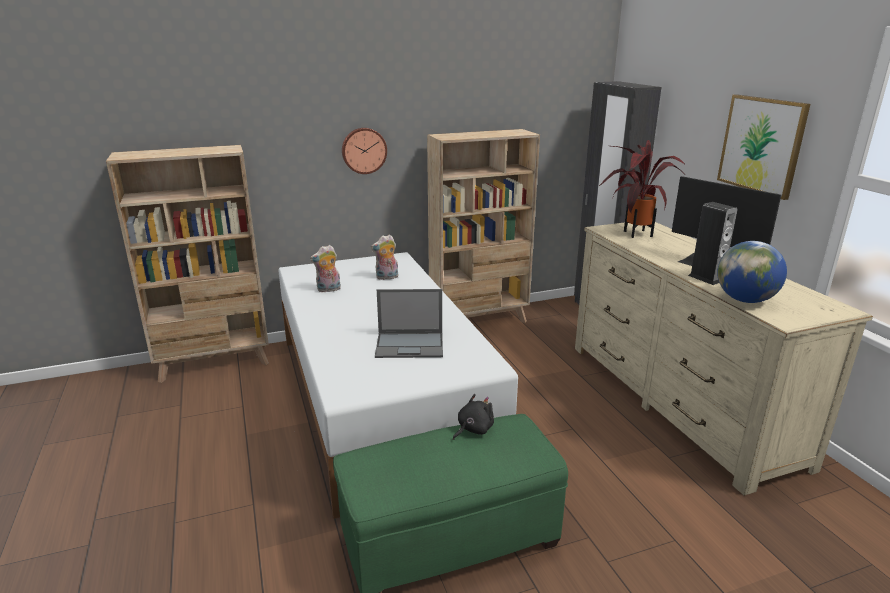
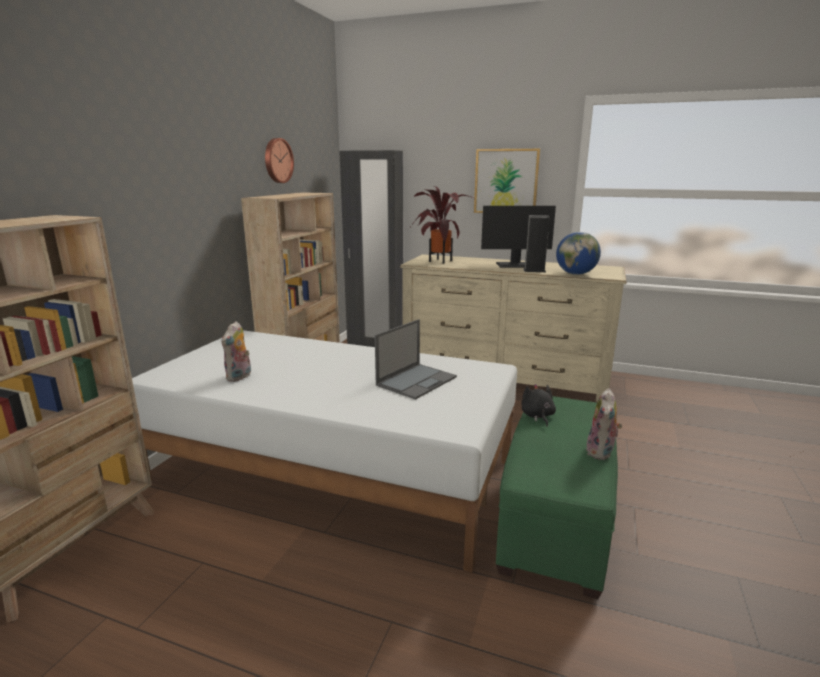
camera: 50 degrees left, 5 degrees down
(364, 150) = (187, 218): wall clock -> wall clock (277, 160)
(386, 277) = (272, 350): plush toy -> plush toy (601, 452)

